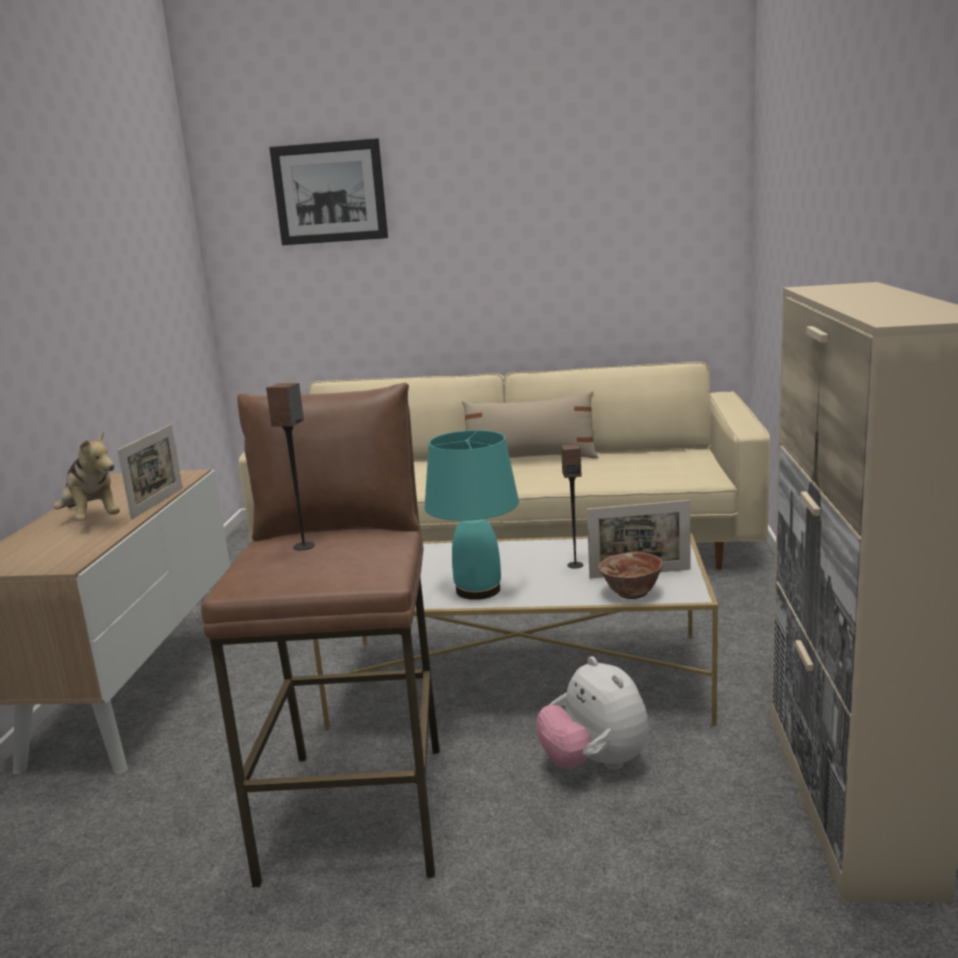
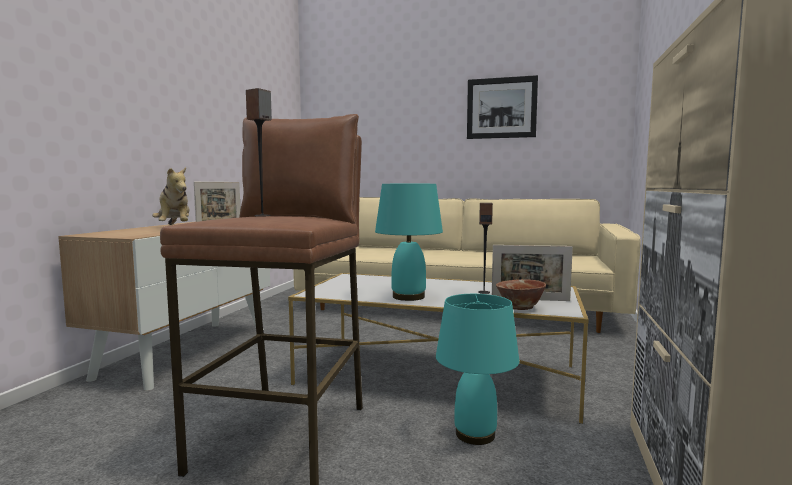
camera: 10 degrees right, 10 degrees down
(329, 192) = (374, 92): picture -> picture (501, 108)
(530, 459) = (475, 252): beige pillow -> none
(594, 764) = (476, 434): plush toy -> turquoise table lamp

